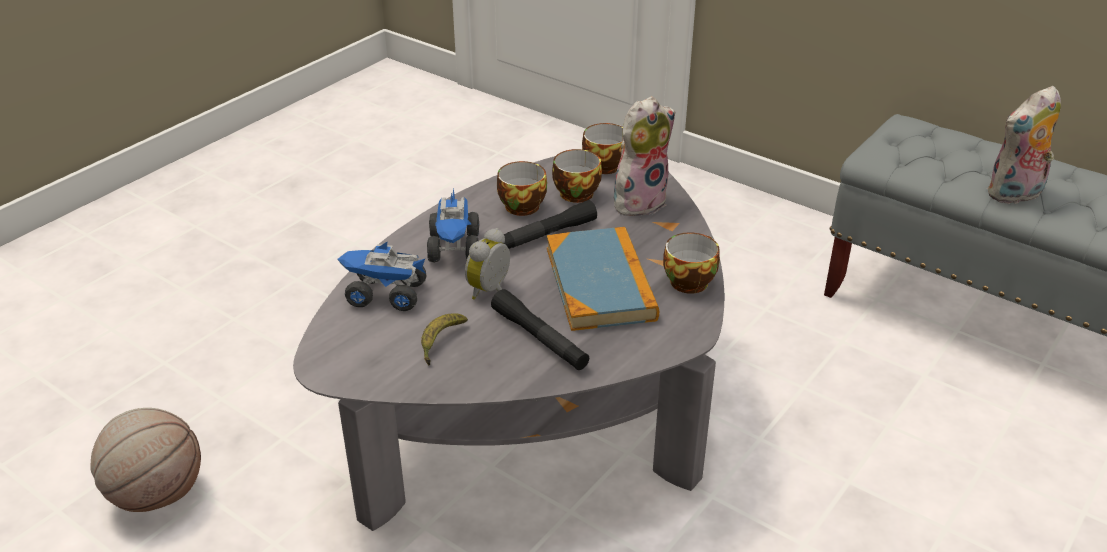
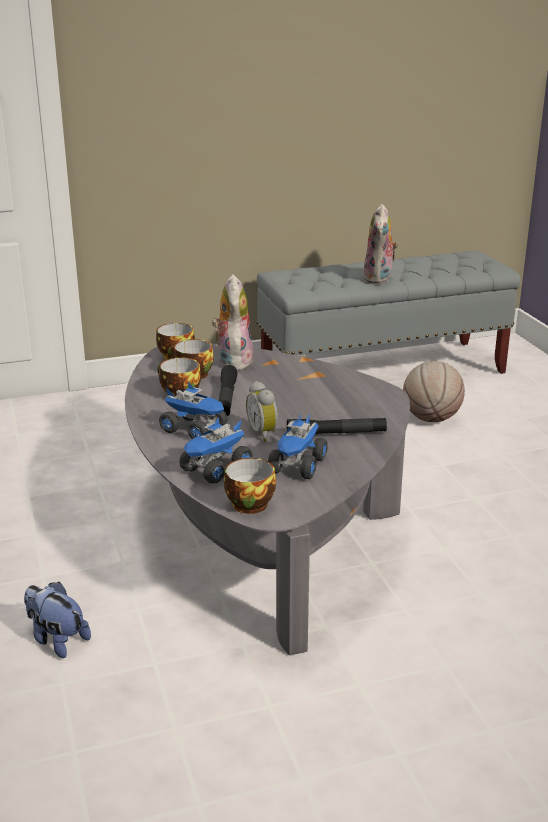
camera: 55 degrees left, 10 degrees down
(156, 494) = (141, 758): basketball -> basketball (431, 418)
(274, 365) = (57, 640): none -> plush toy
(440, 342) = (298, 466): banana -> toy truck
(600, 283) = (303, 399): book -> none
(689, 280) = (336, 376): cup -> cup (247, 503)

